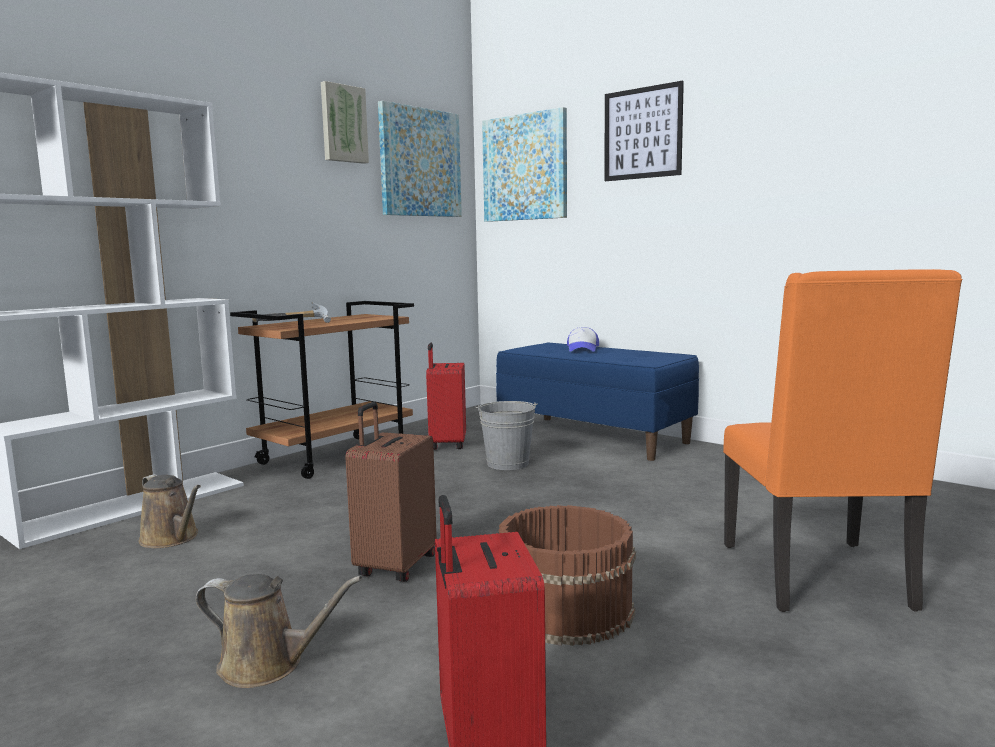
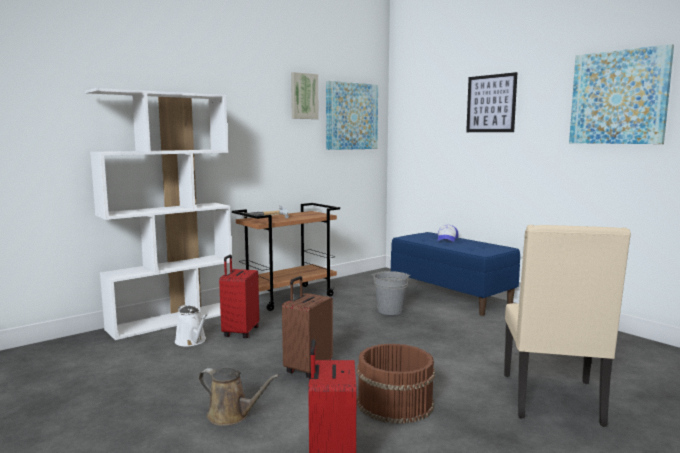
camera: 10 degrees right, 0 degrees up
(172, 538) = (192, 341): brown watering can -> white watering can
(446, 445) = (356, 294): red suitcase -> red suitcase (240, 332)
(525, 167) = (418, 119): picture -> picture (618, 97)
(819, 577) = (553, 400): orange chair -> beige chair

